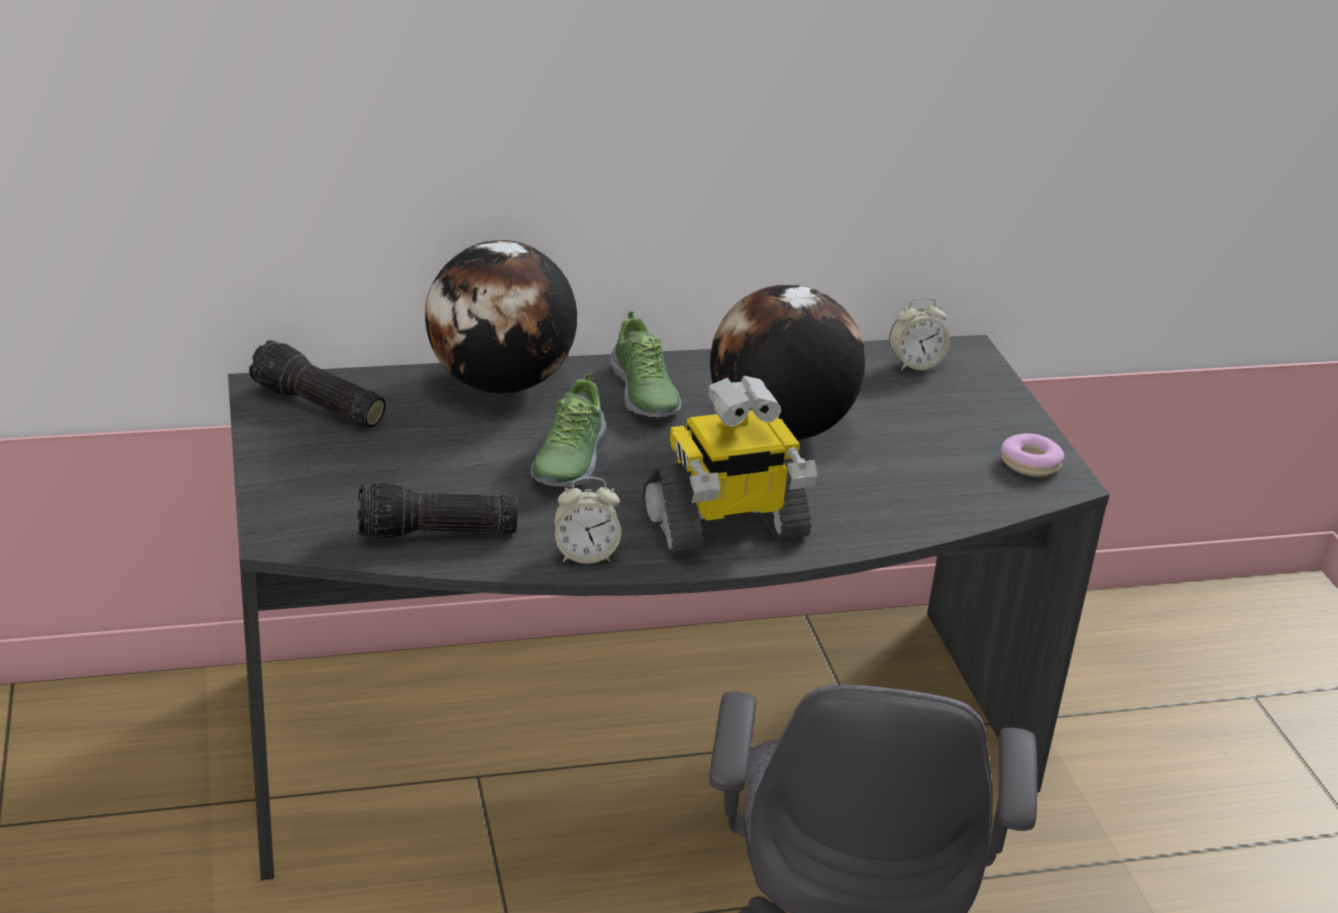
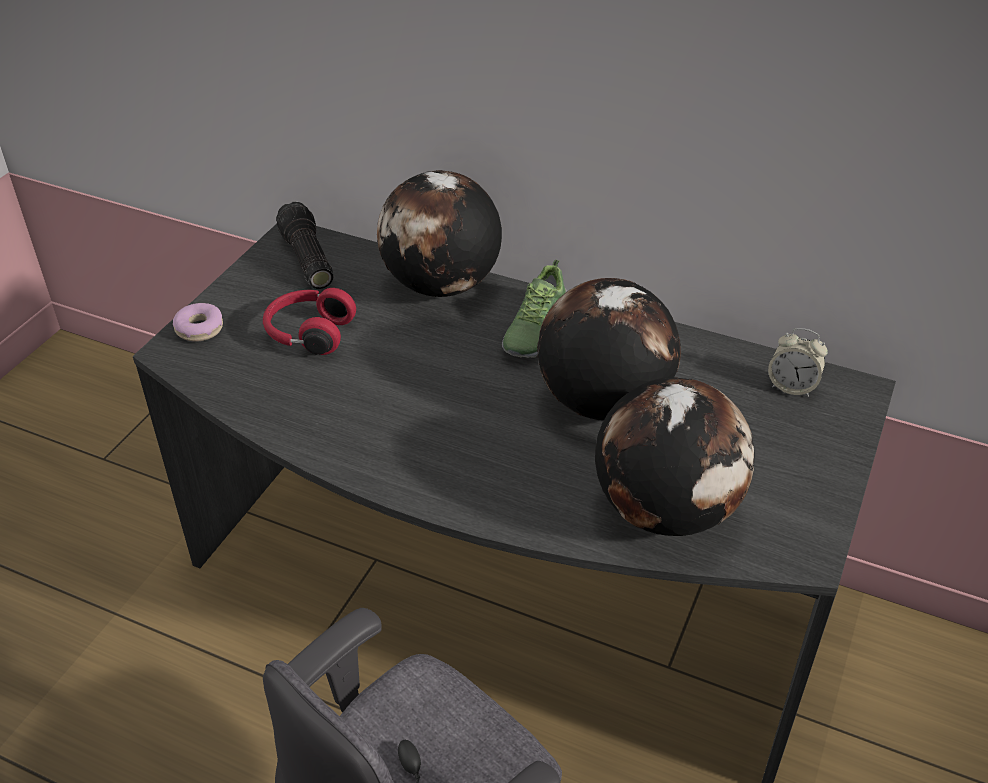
camera: 40 degrees right, 10 degrees up
(417, 470) = (308, 333): none -> red headphones
(435, 534) = (262, 388): flashlight -> none
(568, 459) = (417, 365): shoe -> none
(585, 555) = (337, 449): alarm clock -> none
(725, 528) = (461, 472): toy robot -> none
(928, 490) = (666, 510): none -> globe
(1030, 464) = (791, 524): donut -> donut (199, 328)

